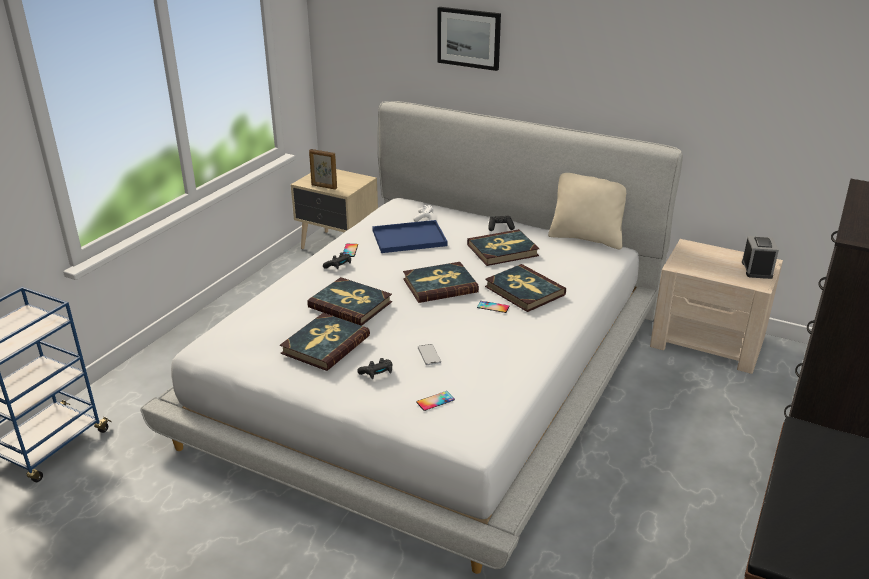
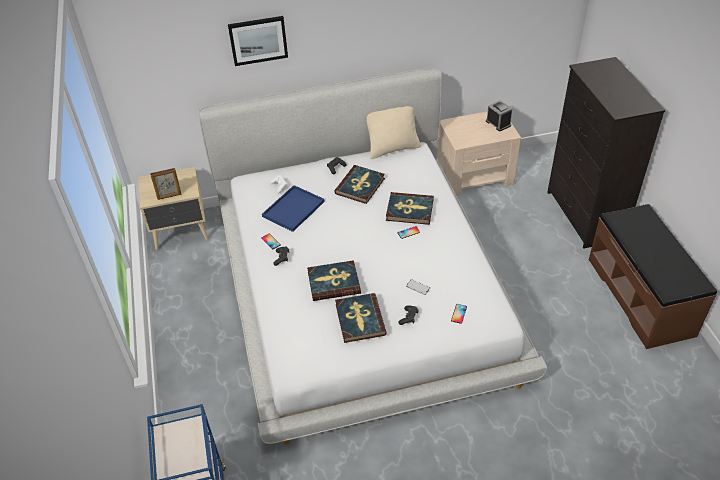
camera: 40 degrees left, 15 degrees up
(440, 285) = (362, 235): book -> none

